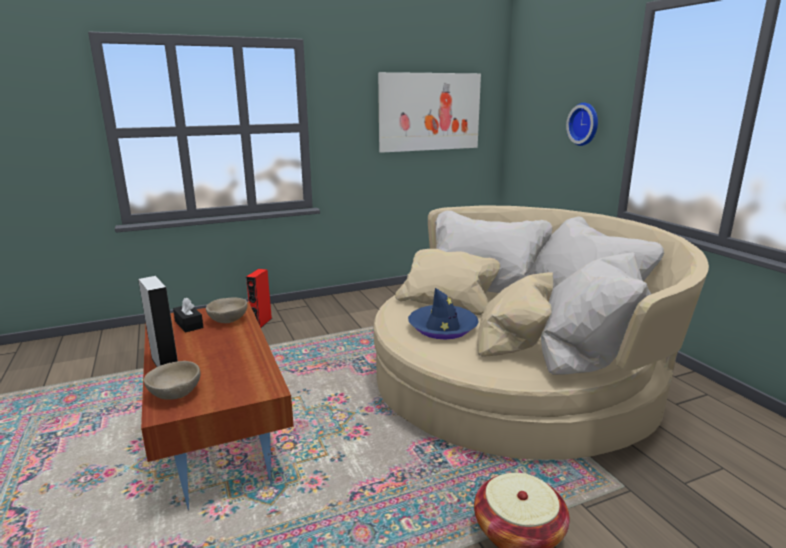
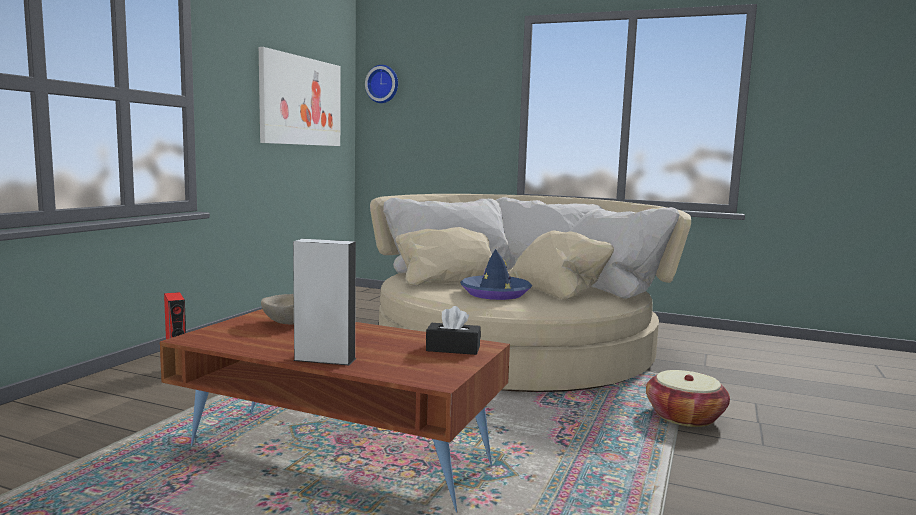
camera: 45 degrees left, 10 degrees down
(175, 394) = (409, 370): beige bowl -> none
(189, 324) = (249, 334): black tissue box -> black tissue box (453, 349)
(585, 124) = (468, 118): wall clock -> wall clock (383, 84)

